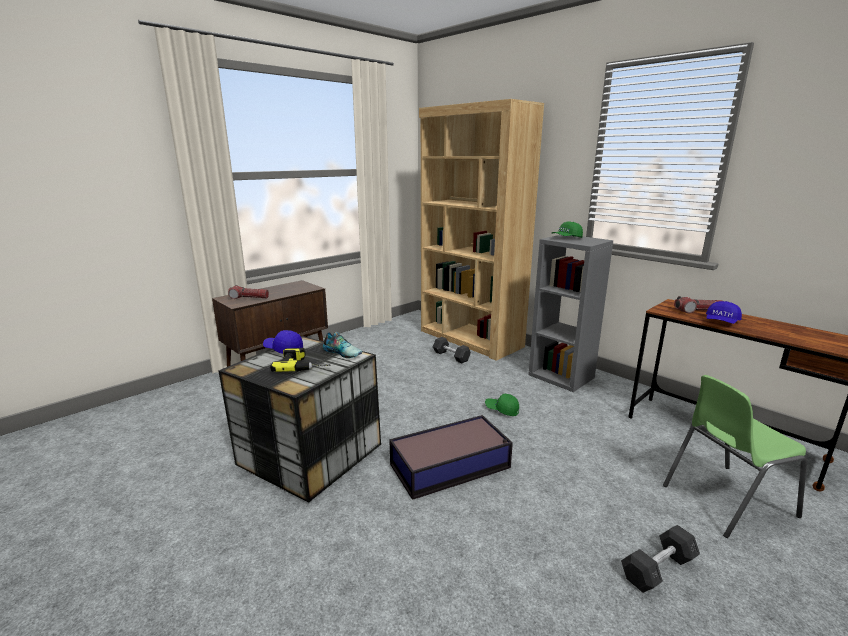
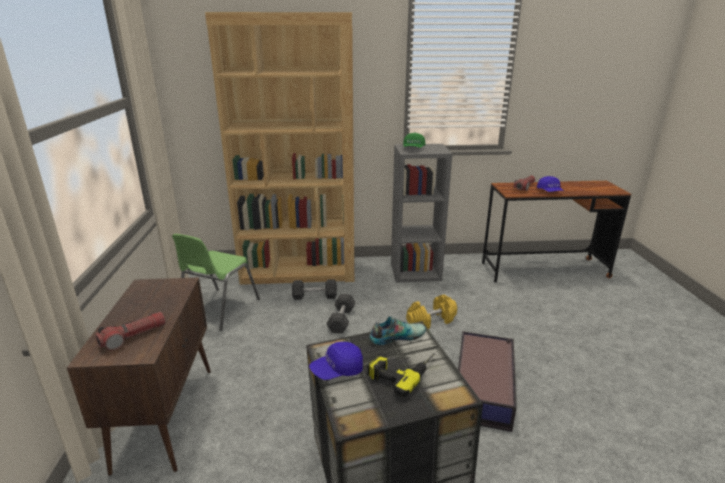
camera: 50 degrees left, 5 degrees up
(502, 410) = (431, 321): green cap -> yellow dumbbell
(658, 569) = (645, 364): grey dumbbell -> grey dumbbell (341, 320)
(725, 500) = (600, 306): green chair -> green chair (218, 309)

